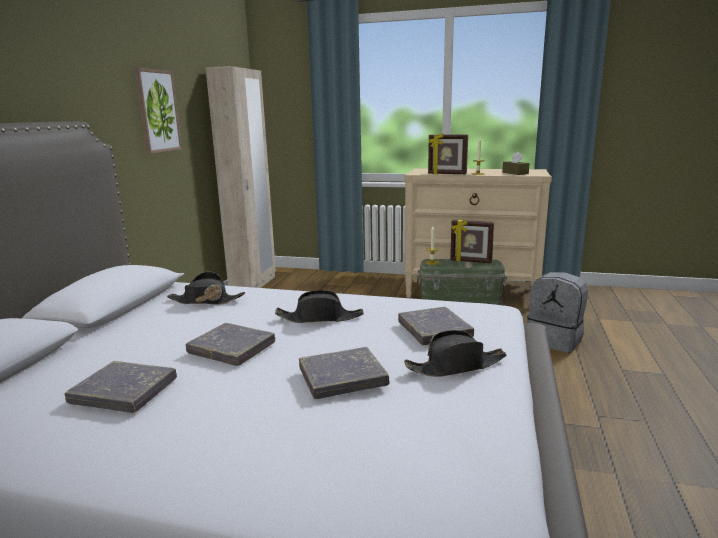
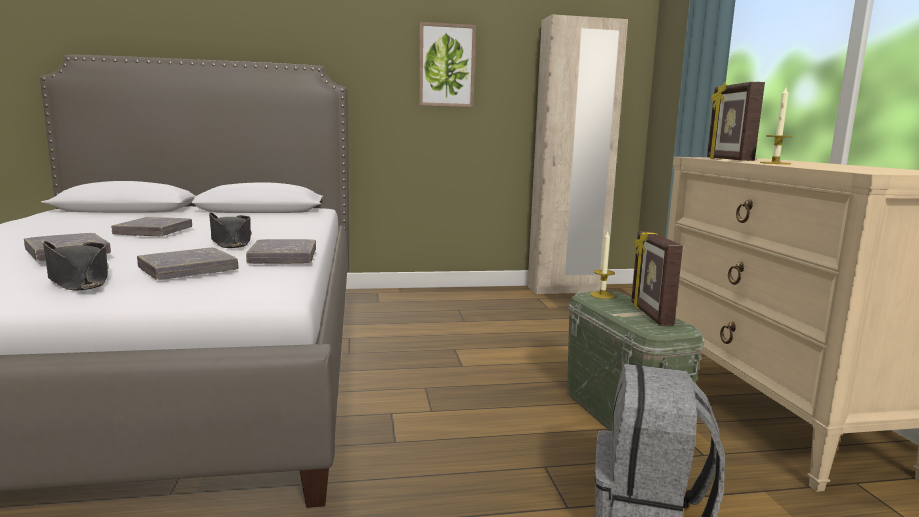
camera: 65 degrees right, 5 degrees down
(124, 392) = (84, 225): grey book -> grey book (283, 257)
(206, 301) = (275, 220): black hat -> none
(515, 173) = (849, 168): brown tissue box -> none

